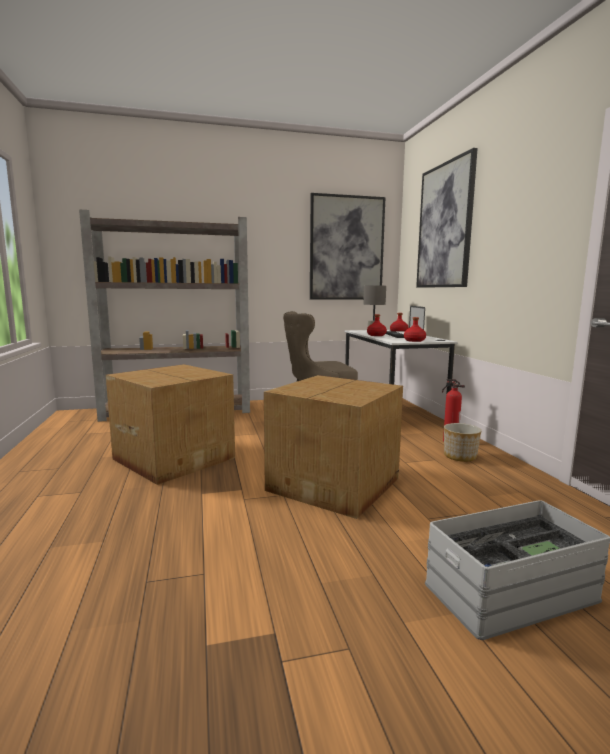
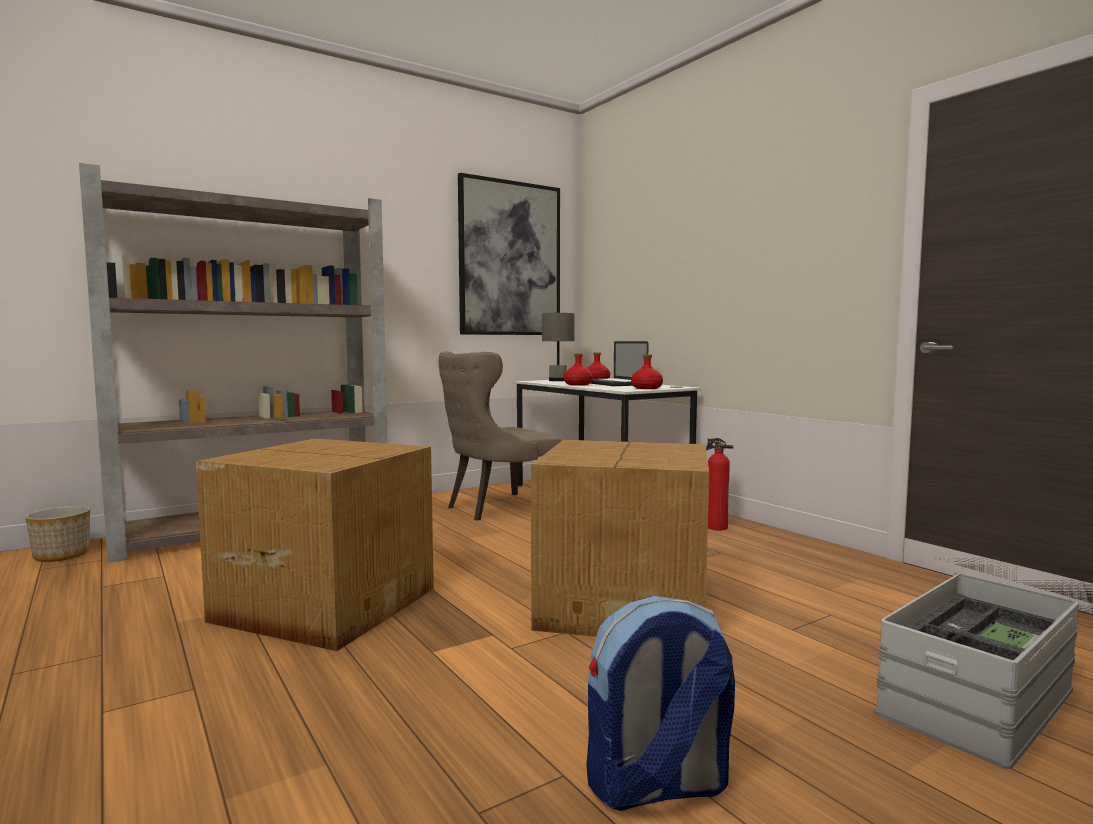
camera: 20 degrees left, 5 degrees down
(245, 592) = (657, 787): none -> backpack
(445, 226) = (664, 230): picture -> none
(460, 456) = (748, 545): planter -> planter (62, 555)

